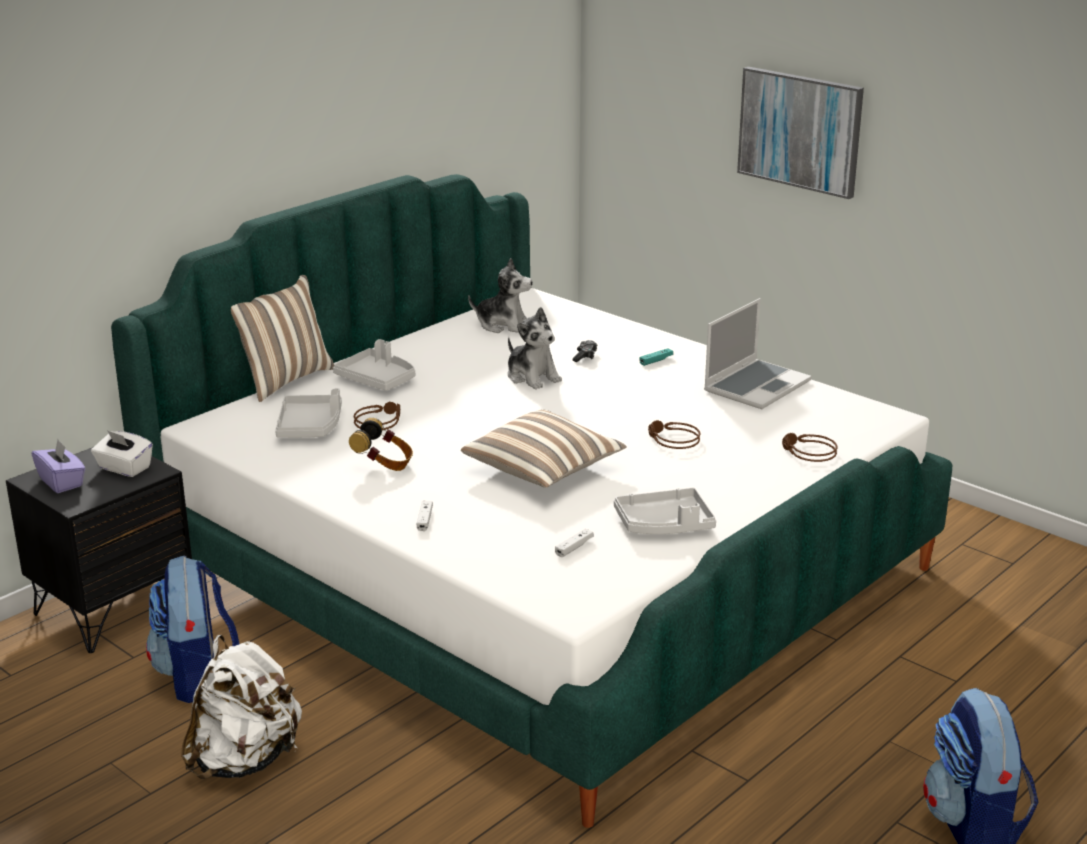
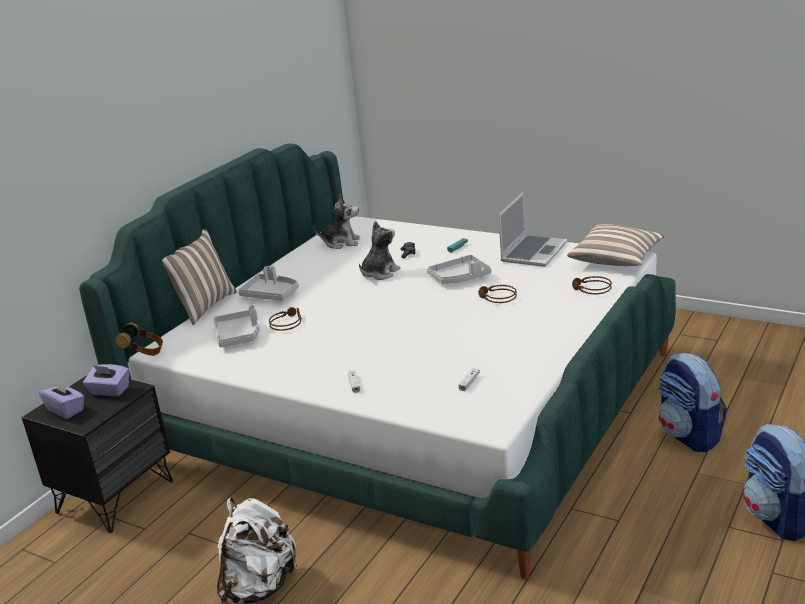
camera: 10 degrees left, 0 degrees up
(124, 468) = (109, 391): white tissue box -> purple tissue box
(197, 677) = (199, 532): backpack -> backpack (689, 436)
(384, 465) = (306, 352): headphones -> headphones (144, 353)
(532, 377) = (379, 273): plush toy -> plush toy turned 90 degrees counterclockwise
(544, 470) = (420, 334): pillow -> pillow (616, 260)
(664, 524) = (523, 355): grey tray -> grey tray (460, 277)
(800, 131) = (519, 77): picture -> none

